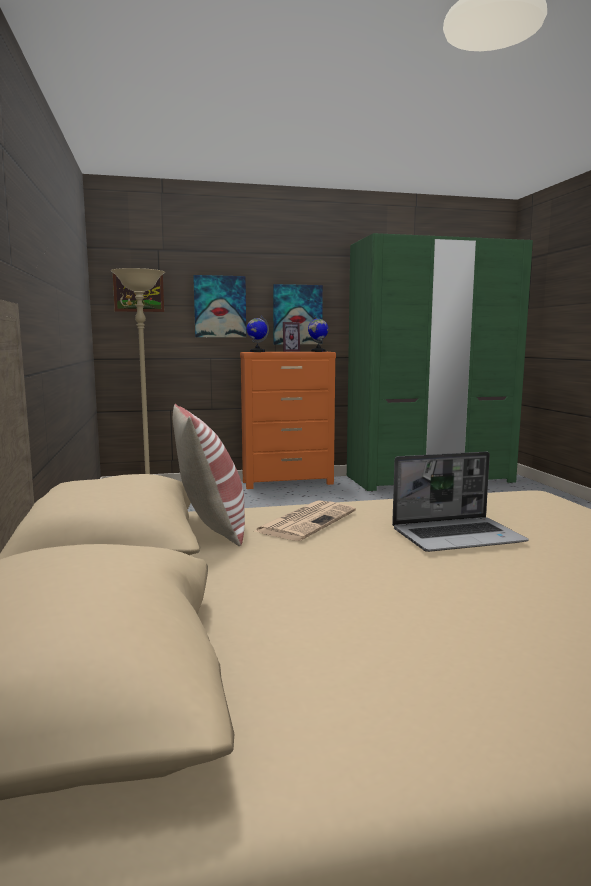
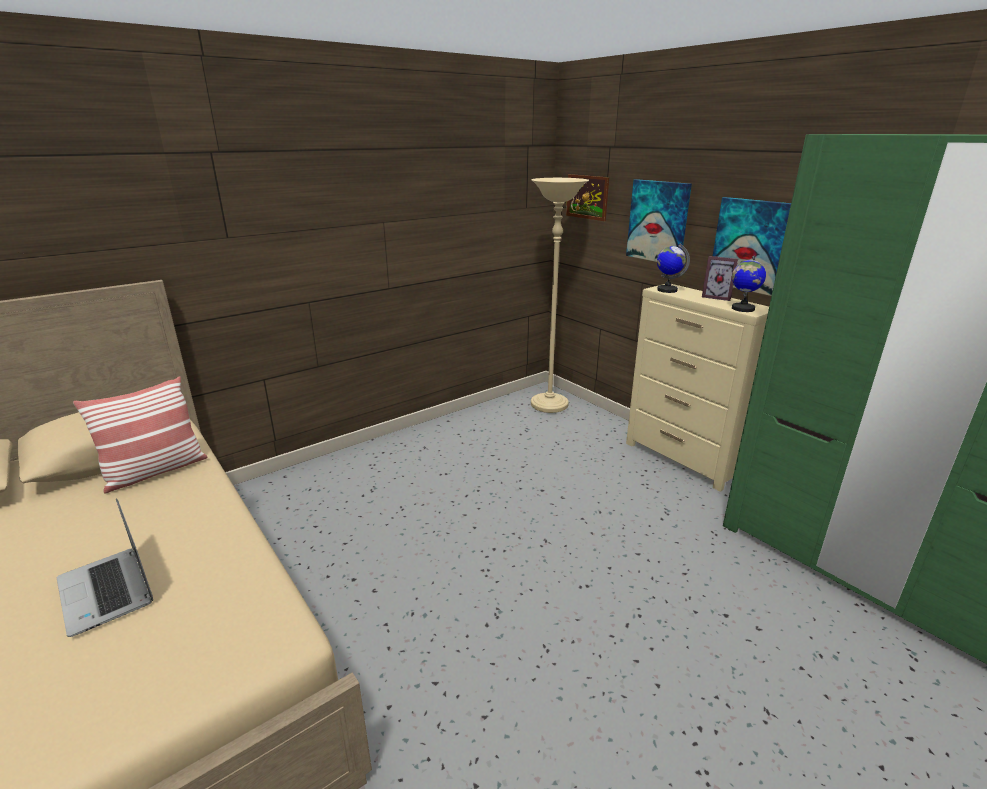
camera: 65 degrees right, 15 degrees up
(288, 483) = (682, 460): orange dresser -> beige dresser
(306, 521) = (166, 505): newspaper -> none

